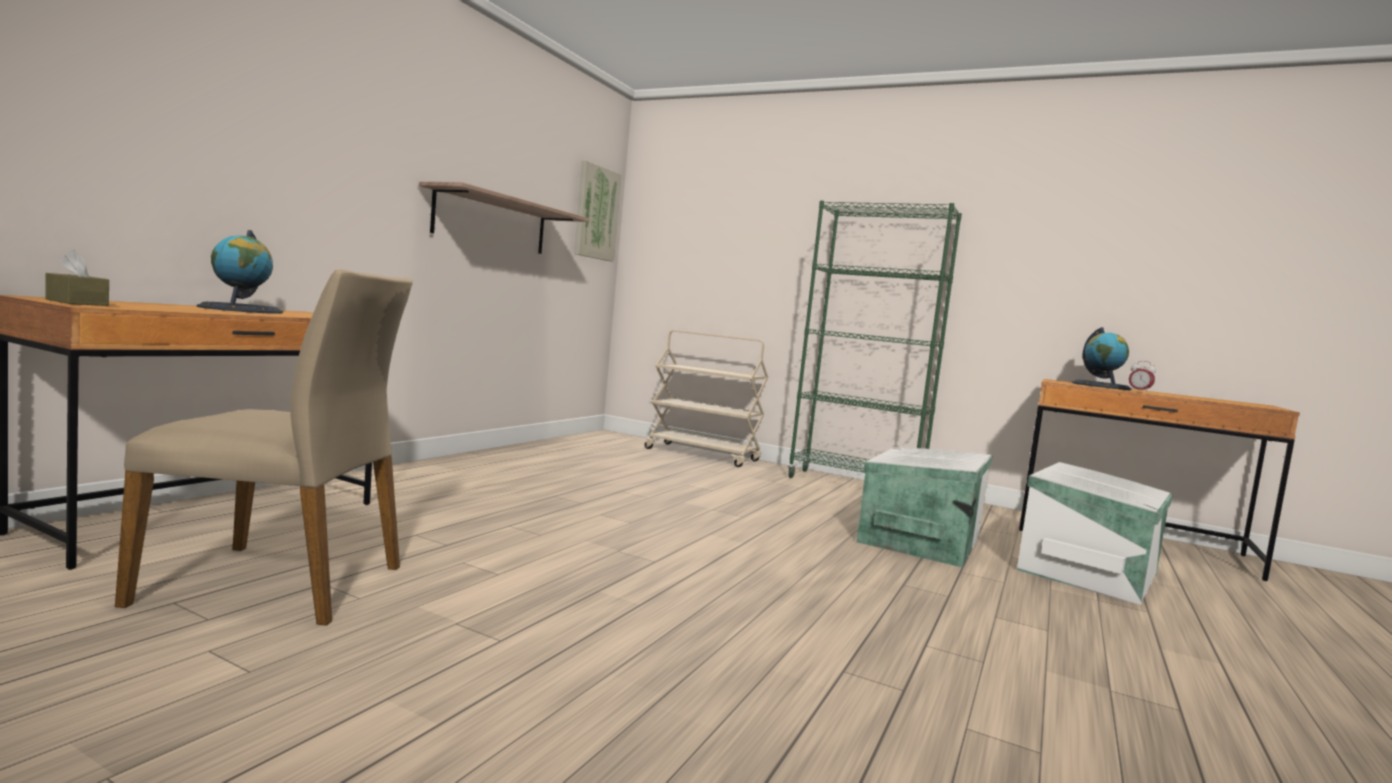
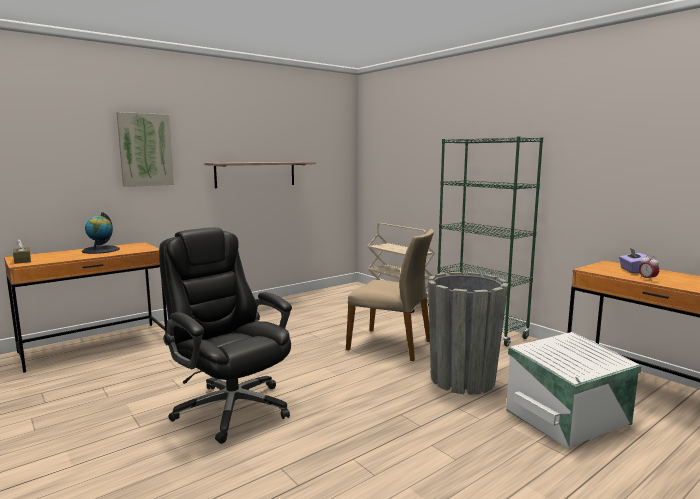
camera: 25 degrees right, 5 degrees up
(278, 583) = (86, 386): beige chair -> beige chair (391, 345)
(596, 213) = (335, 152): picture -> picture (145, 150)
(639, 596) = (231, 408): none -> black office chair
(917, 540) = (462, 379): white storage box -> grey planter
(1101, 386) = (632, 270): globe -> purple tissue box

